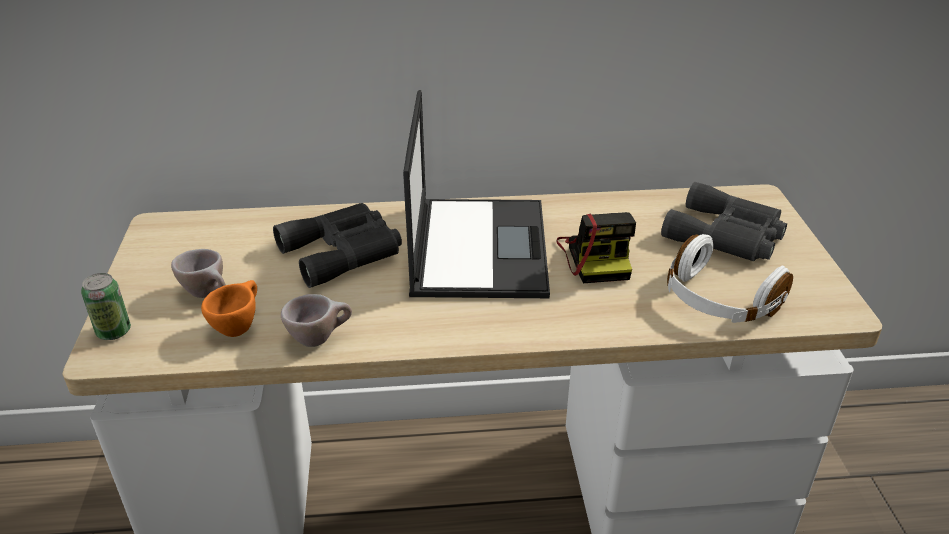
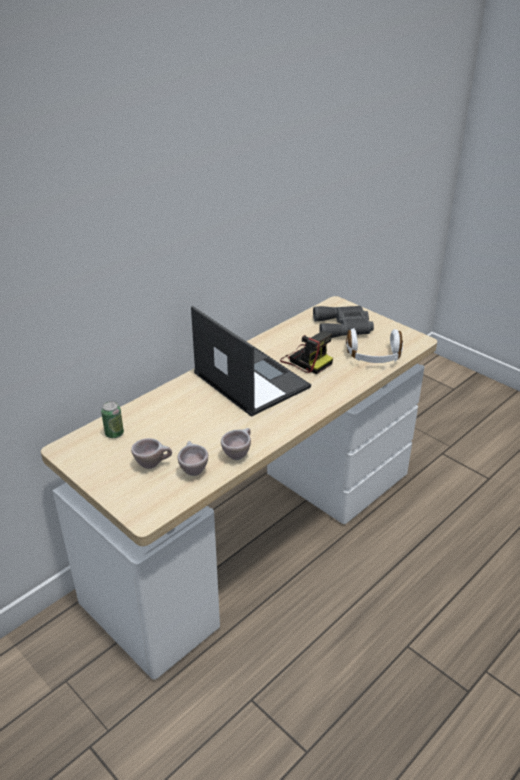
camera: 40 degrees left, 0 degrees up
(114, 332) = (132, 505): can -> can (114, 434)
(239, 326) = (192, 469): orange cup -> beige cup
(344, 251) = (190, 412): grey binoculars -> none

